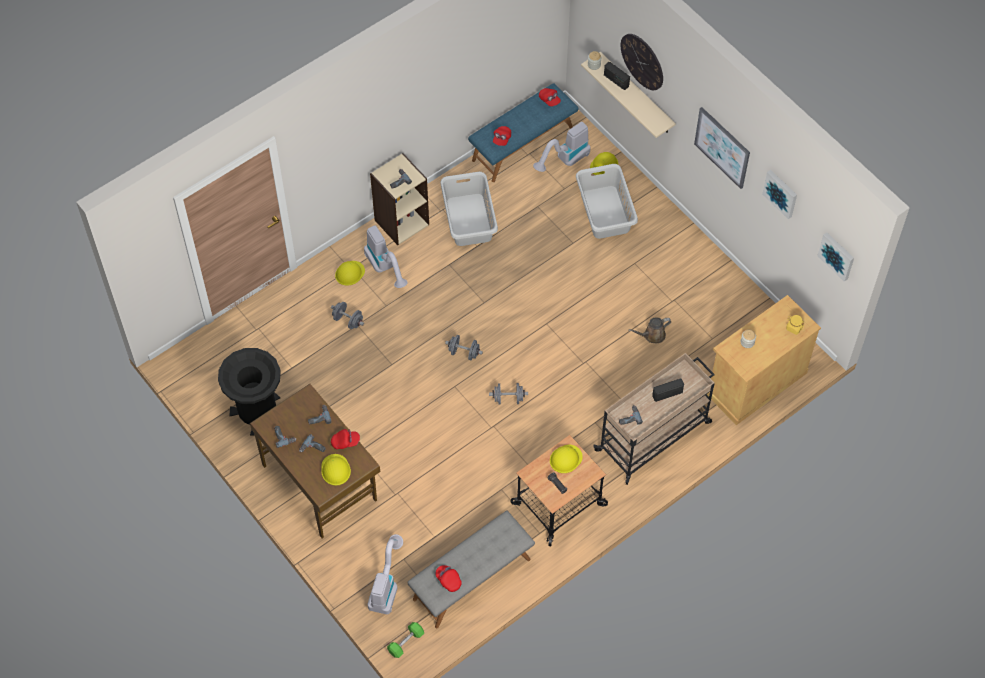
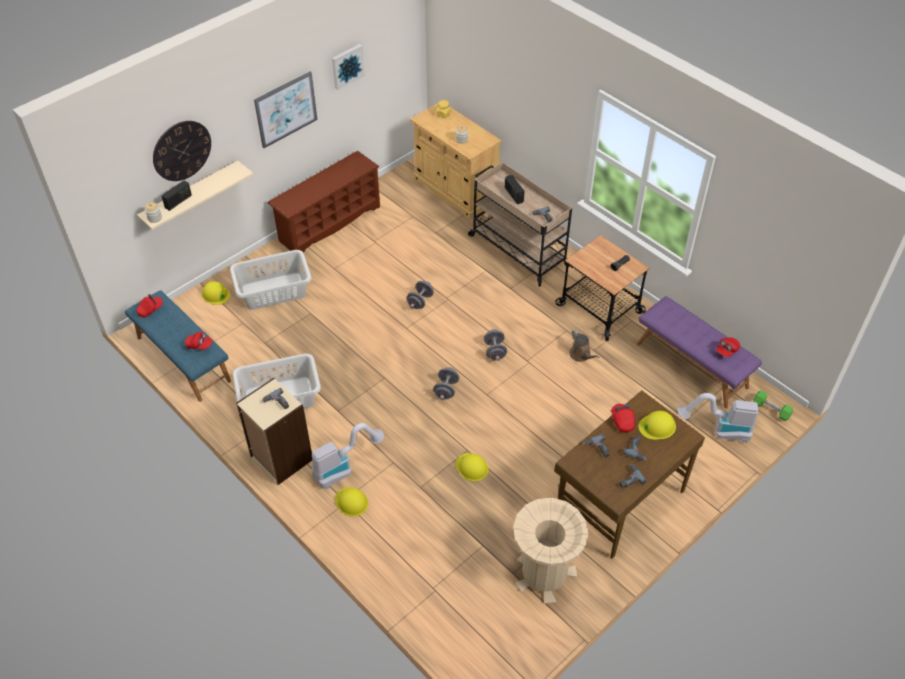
camera: 95 degrees left, 10 degrees down
(257, 411) = (544, 573): black trash can -> beige trash can
(348, 320) = (415, 496): grey dumbbell -> grey dumbbell (420, 301)
(472, 580) = (692, 365): grey bench -> purple bench
(564, 161) = (208, 324): vacuum cleaner -> none
(565, 459) = (591, 261): yellow hard hat -> yellow hard hat (472, 467)
(652, 335) = (413, 254): brown watering can -> brown watering can (581, 355)
(704, 259) = (329, 223): none -> brown shoe rack
(837, 255) = (404, 46): picture -> none

